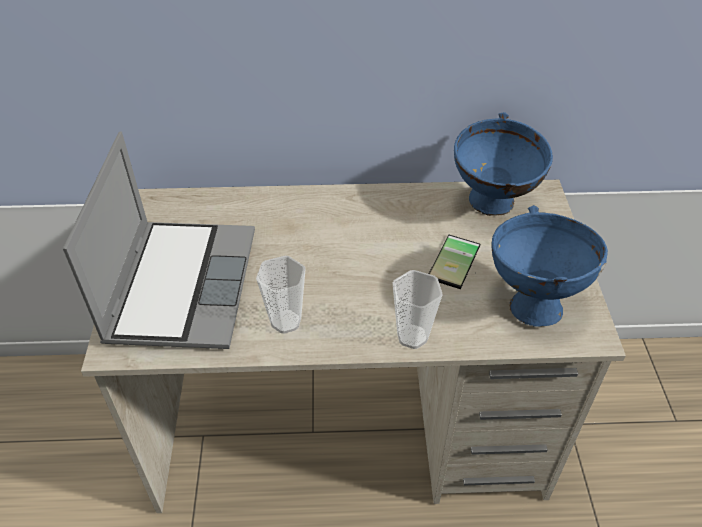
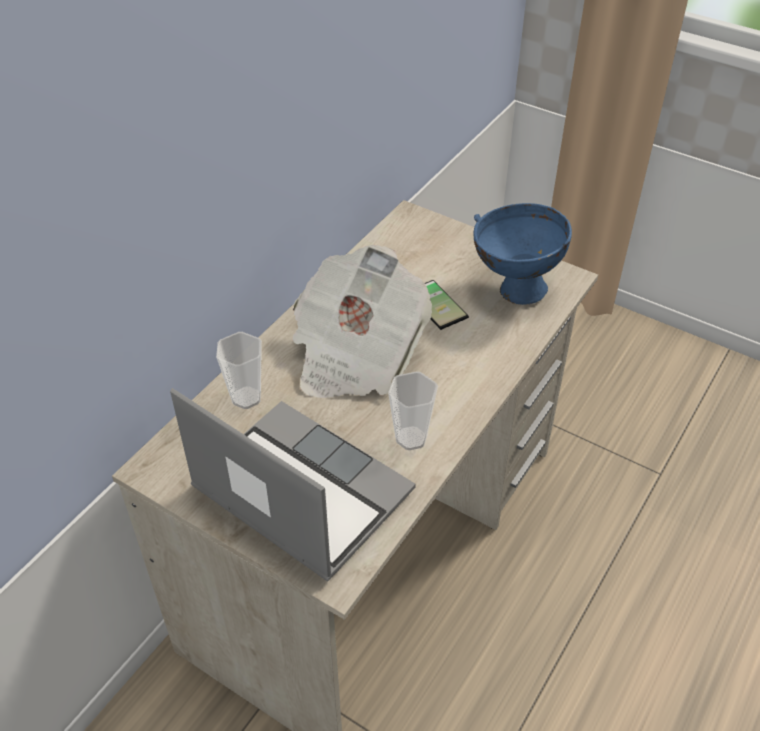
camera: 55 degrees left, 0 degrees up
(349, 242) = (355, 353): none -> newspaper
(412, 336) = (493, 370): cup -> cup (246, 398)
(492, 208) = (399, 251): blue bowl -> none

